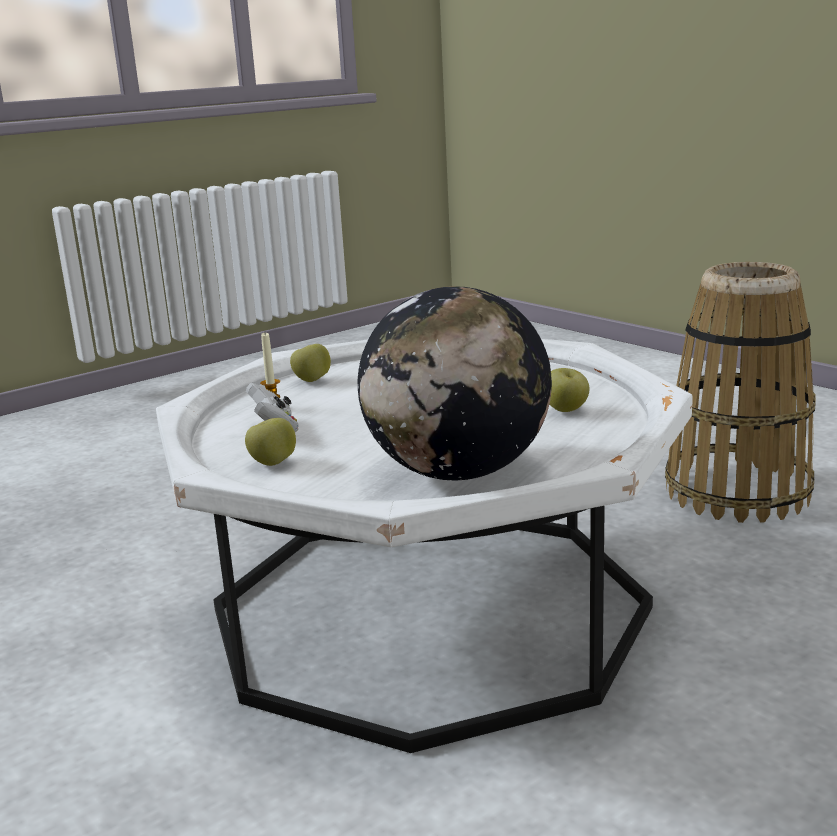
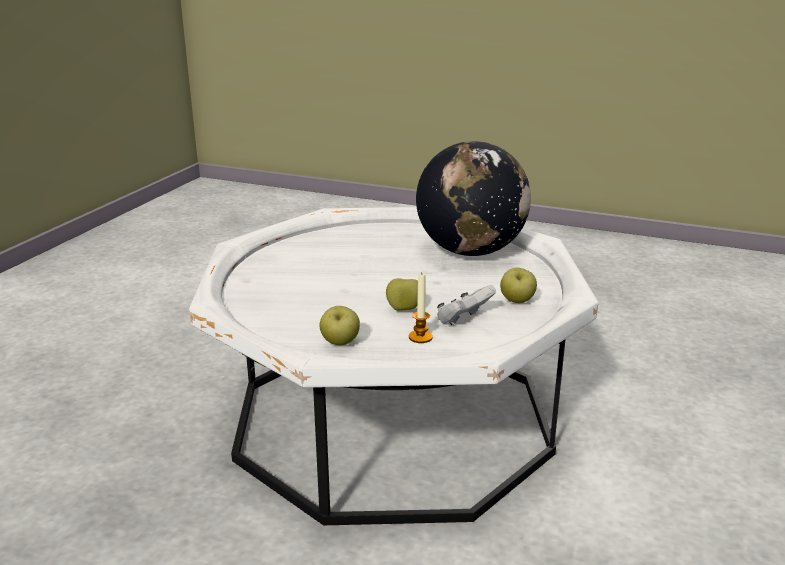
camera: 120 degrees left, 5 degrees up
(566, 411) = (349, 243): apple -> apple (404, 309)
(738, 492) = (147, 341): basket -> none

